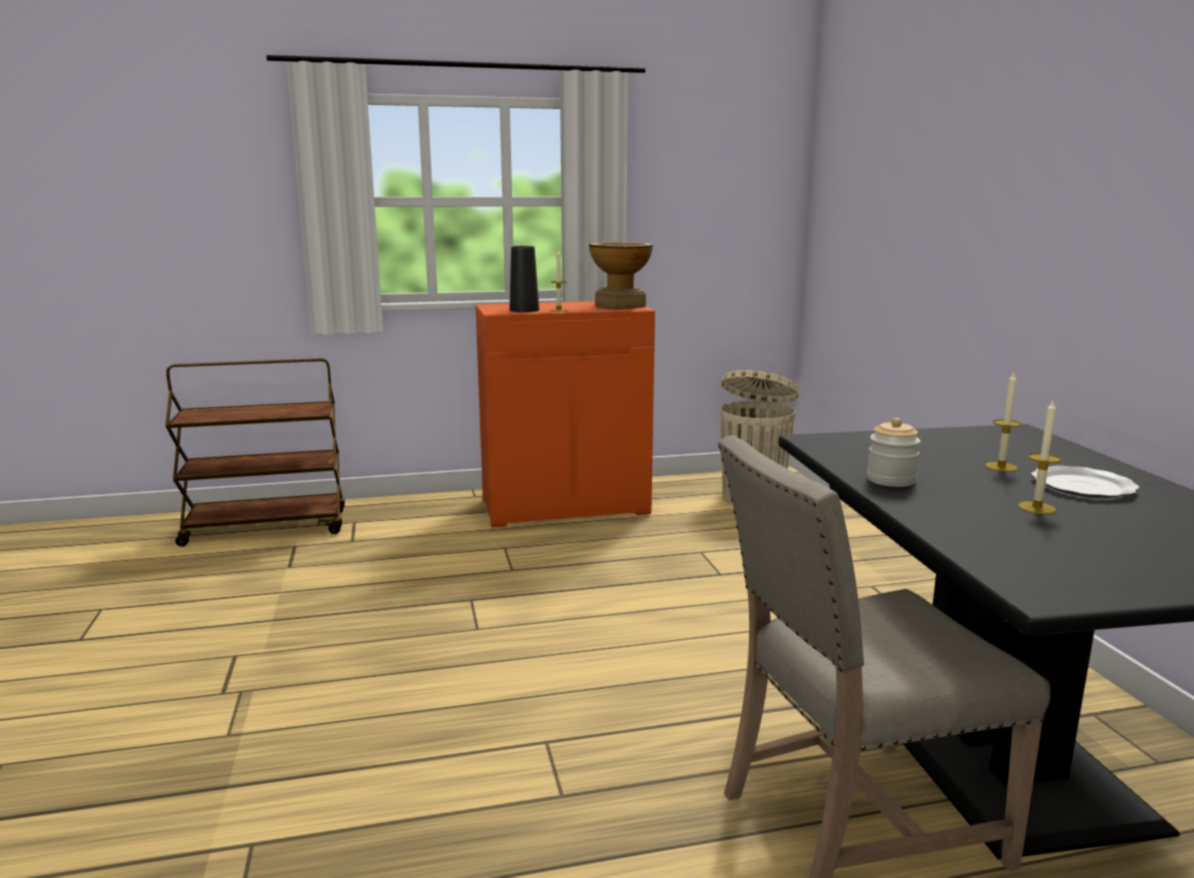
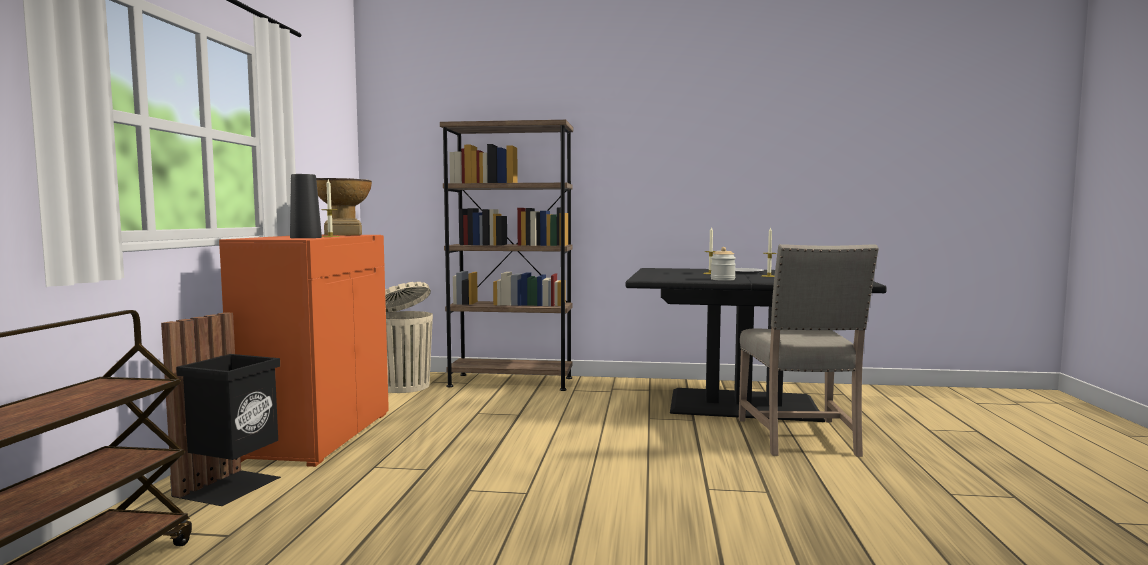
camera: 70 degrees left, 10 degrees down
(435, 515) = (232, 487): none -> black trash can
(850, 541) = (510, 382): none -> brown bookcase

